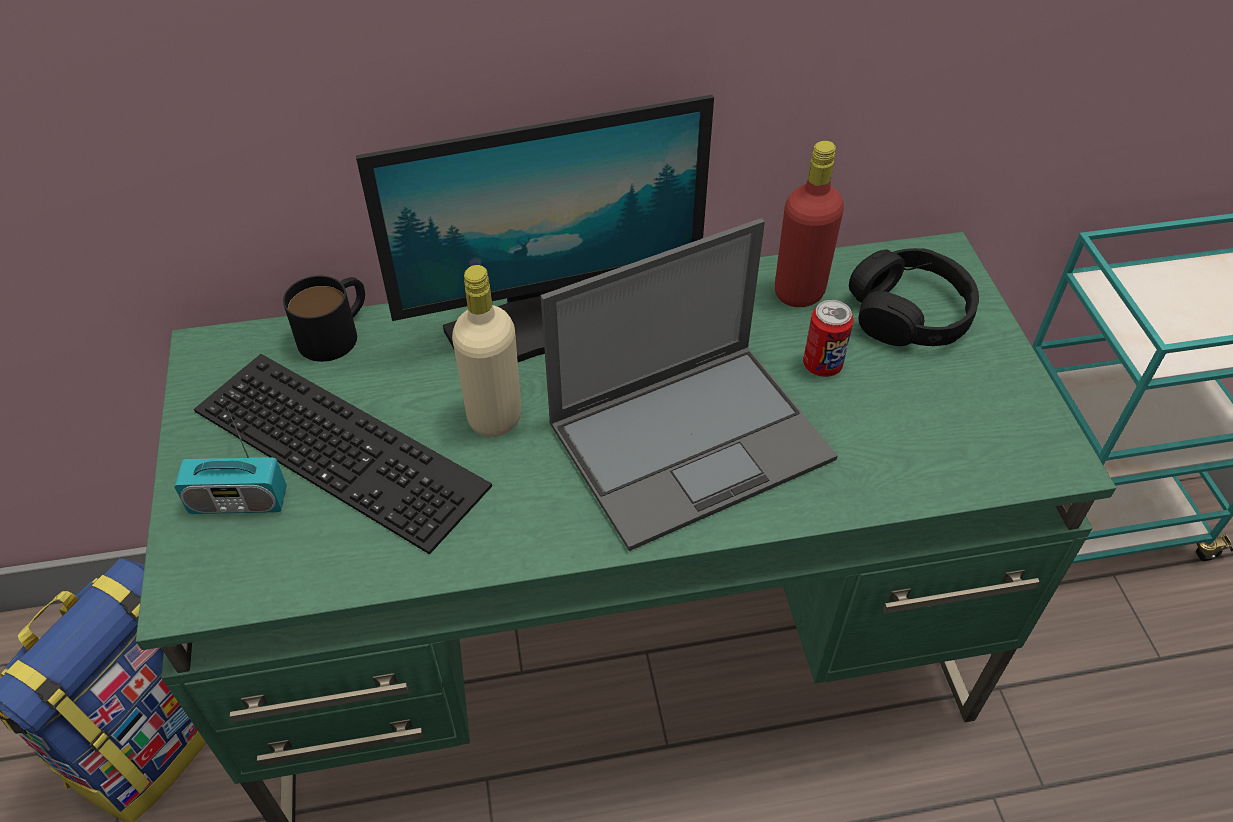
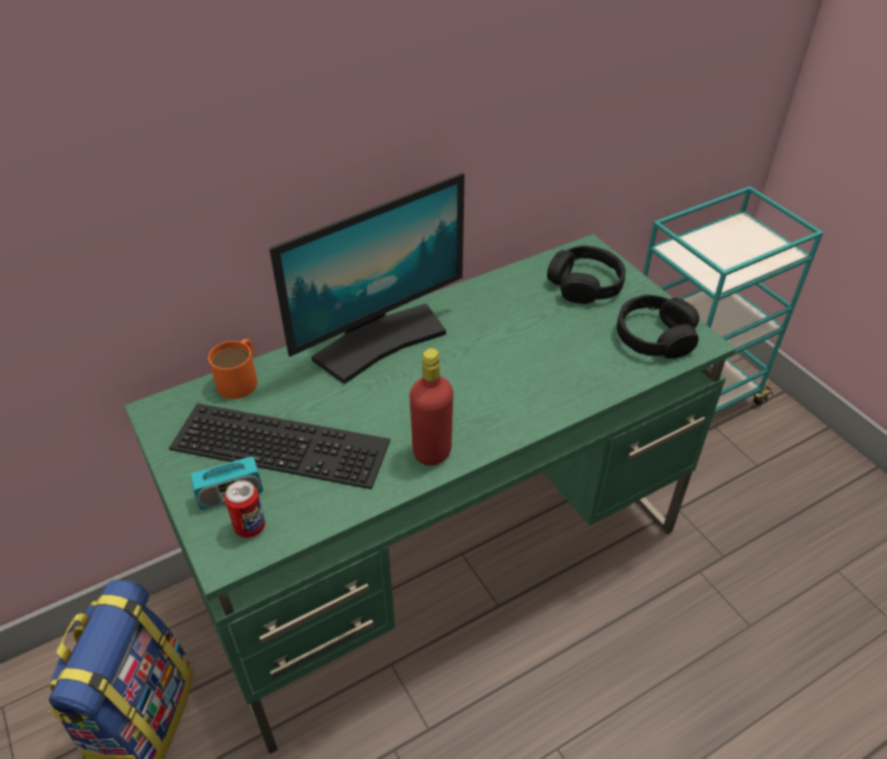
camera: 20 degrees left, 5 degrees down
(337, 332) = (241, 378): black mug -> orange mug
(494, 417) = (371, 402): beige bottle -> none
(693, 439) = (497, 383): laptop -> none
(799, 292) = (518, 287): red bottle -> red bottle (432, 452)
(822, 365) = (550, 324): can -> can (250, 527)
(983, 431) = (654, 337): none -> black headphones

